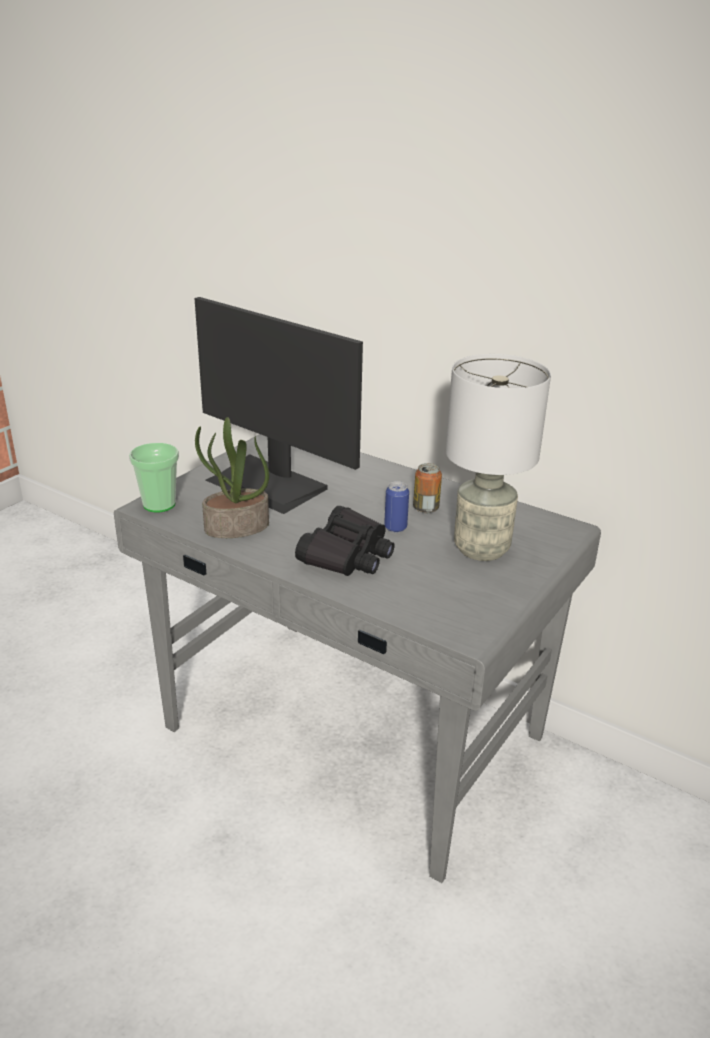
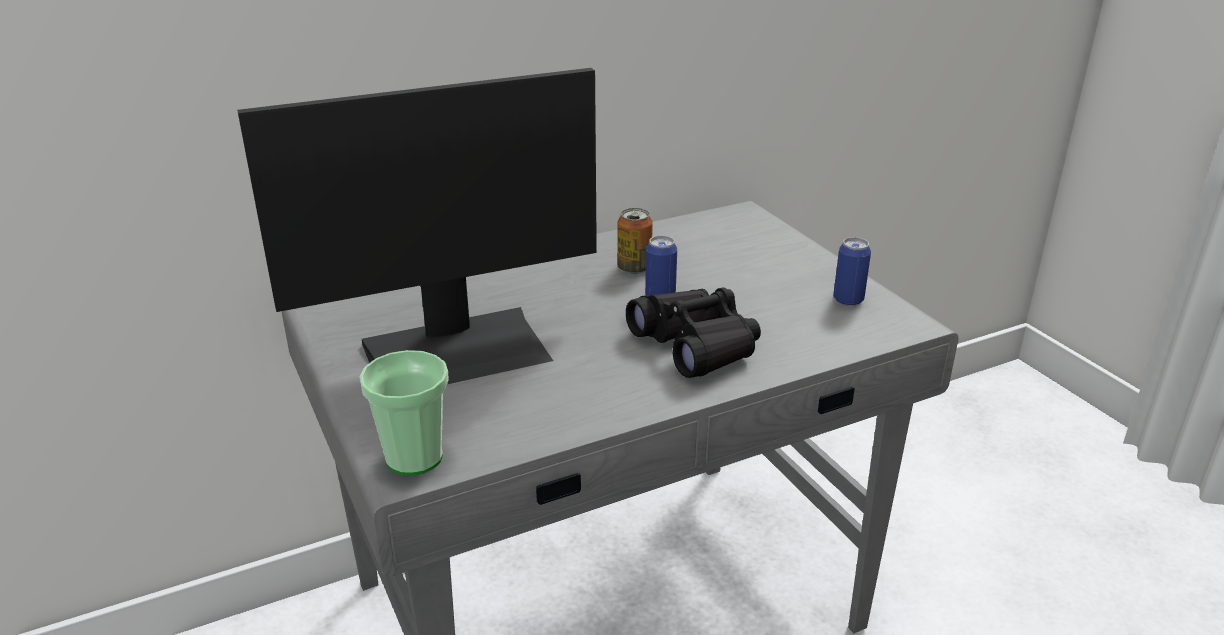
camera: 60 degrees left, 0 degrees up
(236, 528) = (555, 406): potted plant -> none
(477, 601) = (848, 300): none -> can
(481, 548) = (746, 265): grey table lamp -> none

